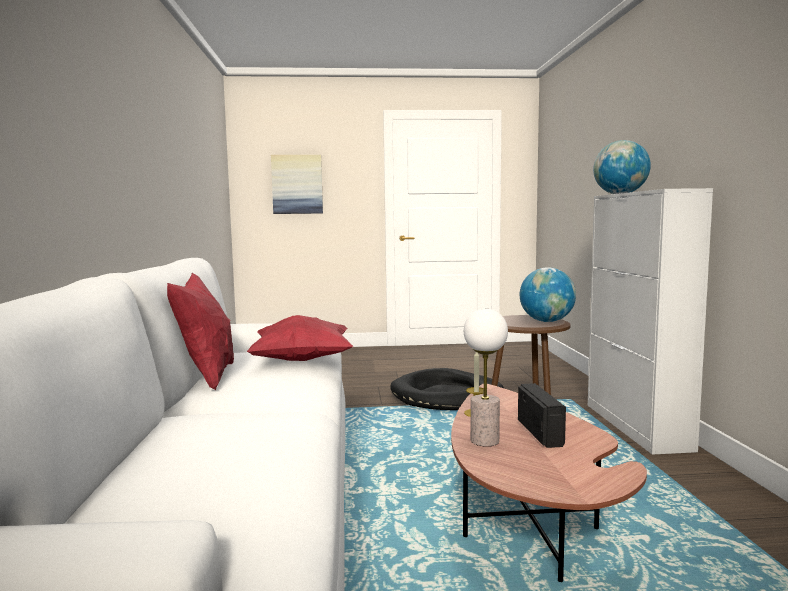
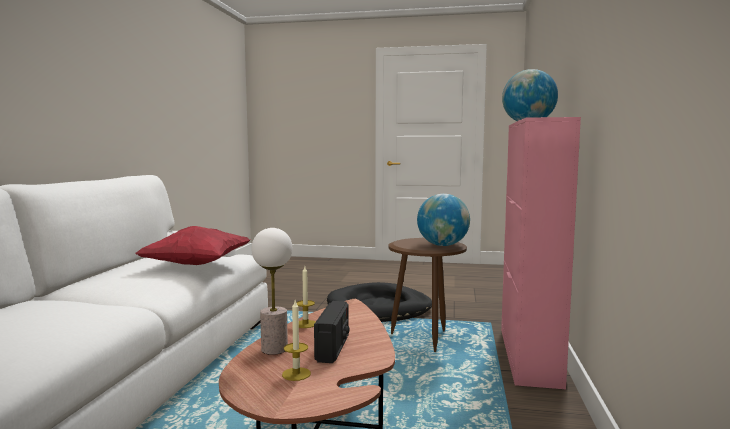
camera: 15 degrees right, 0 degrees up
(206, 376) = (106, 271): red pillow -> none
(297, 184) = (301, 115): picture -> none
(545, 461) = (296, 374): none -> candle
(636, 426) = (528, 356): white cabinet -> pink cabinet

